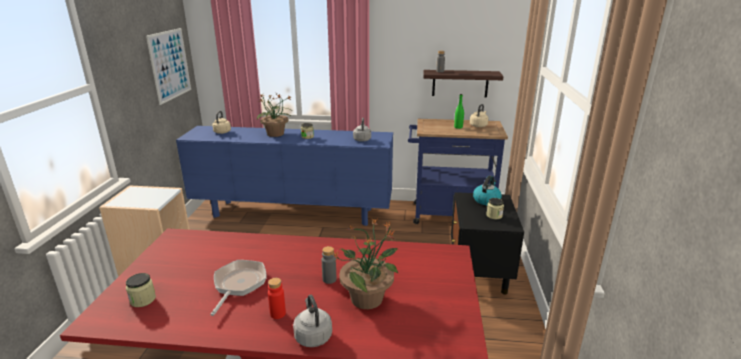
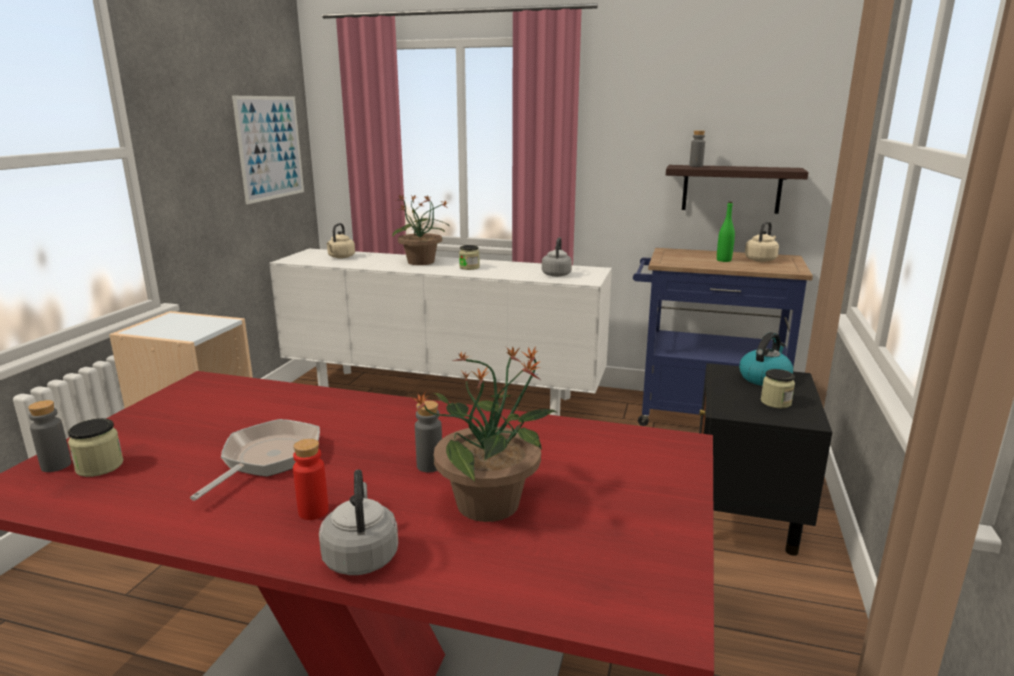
camera: 10 degrees right, 5 degrees down
(116, 302) = (56, 465): none -> grey bottle
(293, 212) = (443, 393): blue cabinet -> white cabinet

